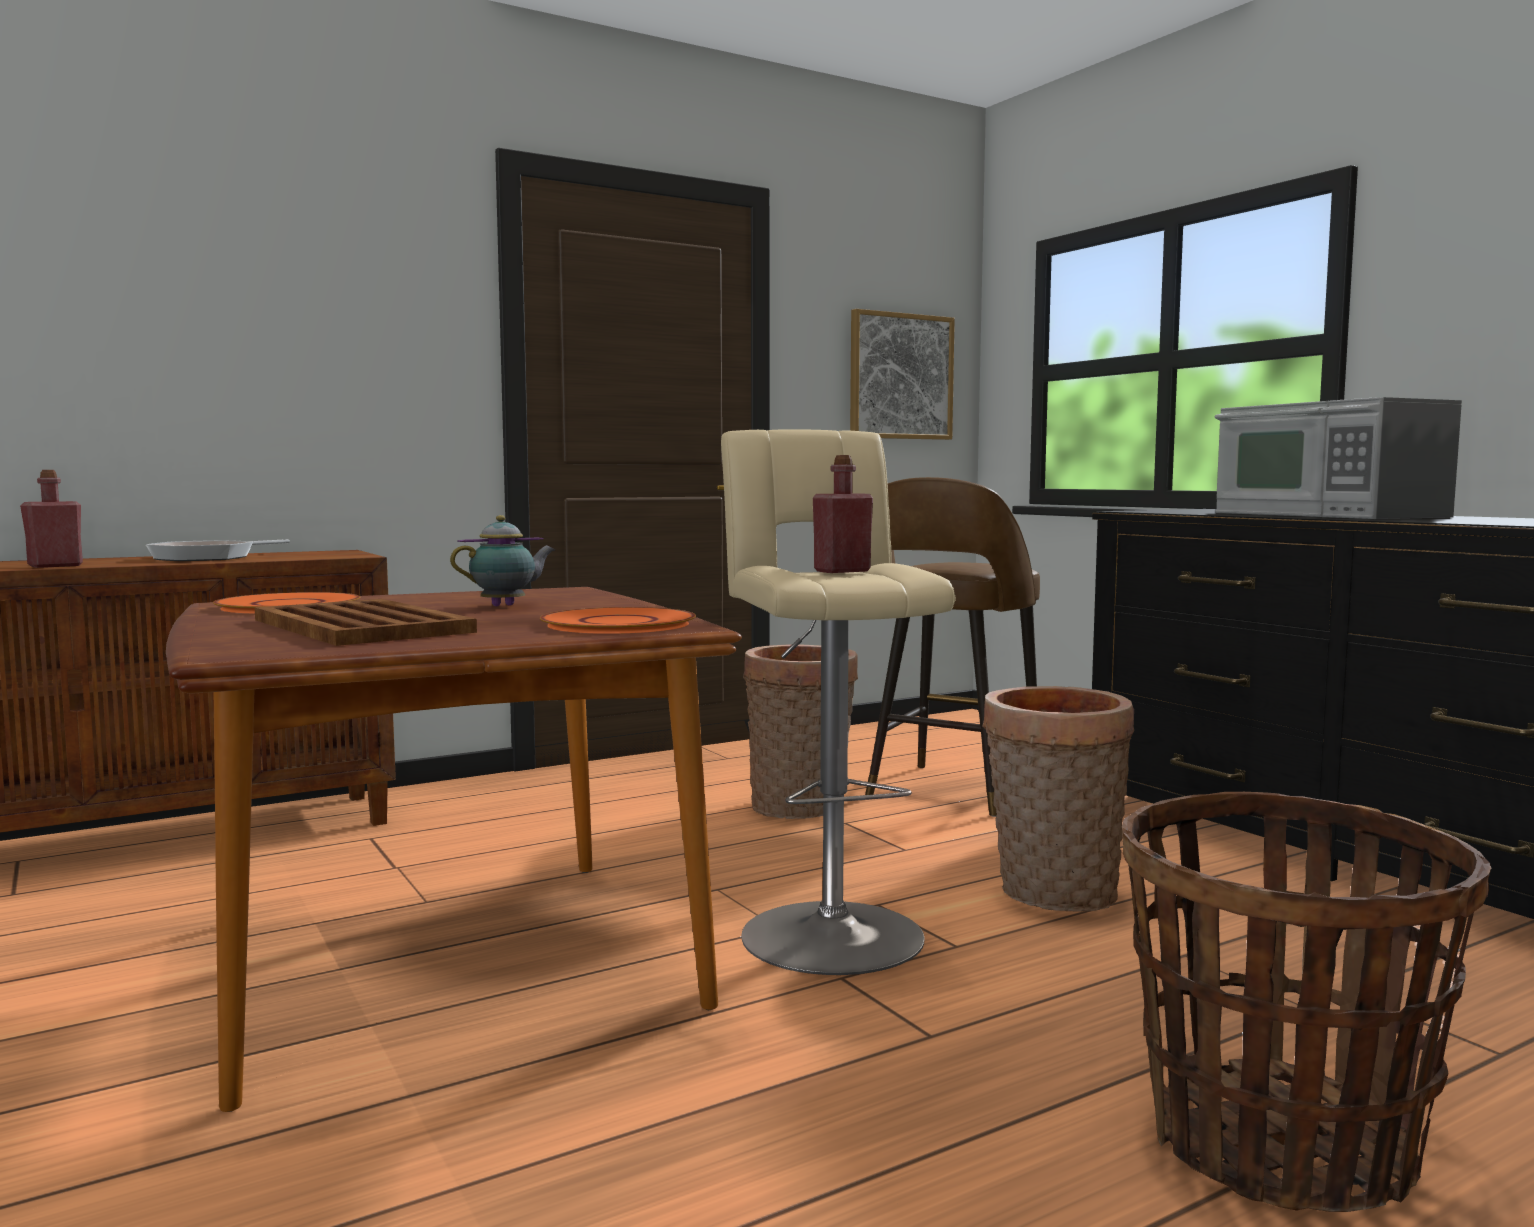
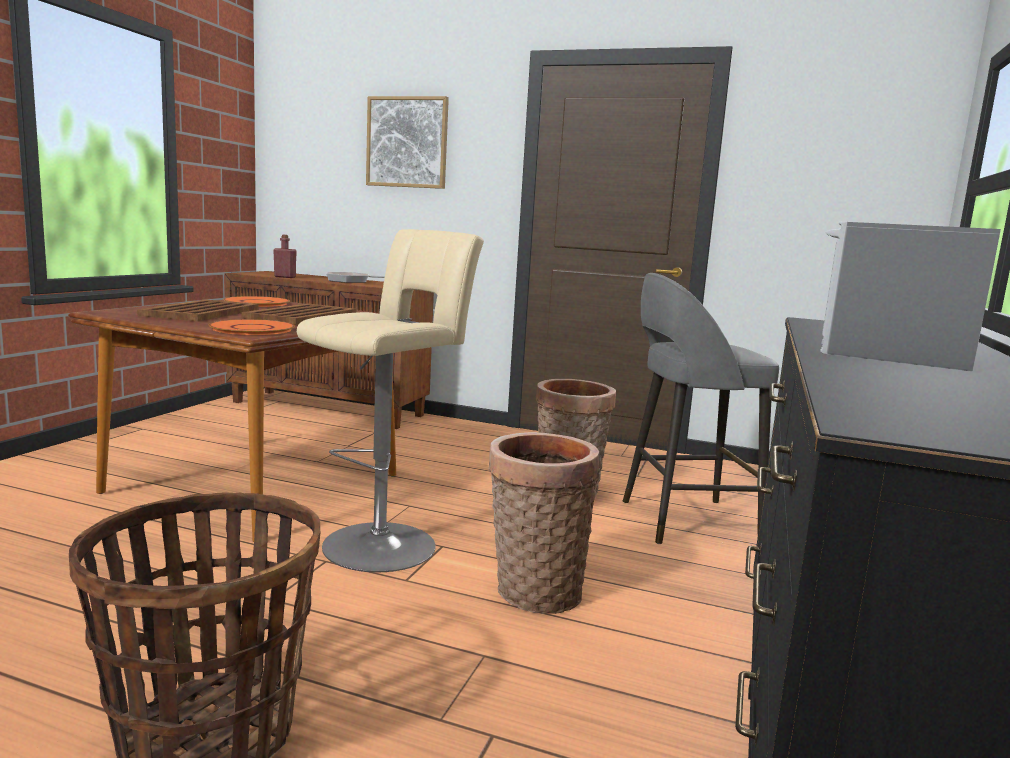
camera: 50 degrees right, 5 degrees up
(506, 605) = (301, 316): teapot -> brown tray
(842, 571) = (381, 321): red bottle -> none
(900, 376) = (851, 191): picture -> picture (407, 142)
(951, 791) = (684, 521): brown stool -> grey stool

